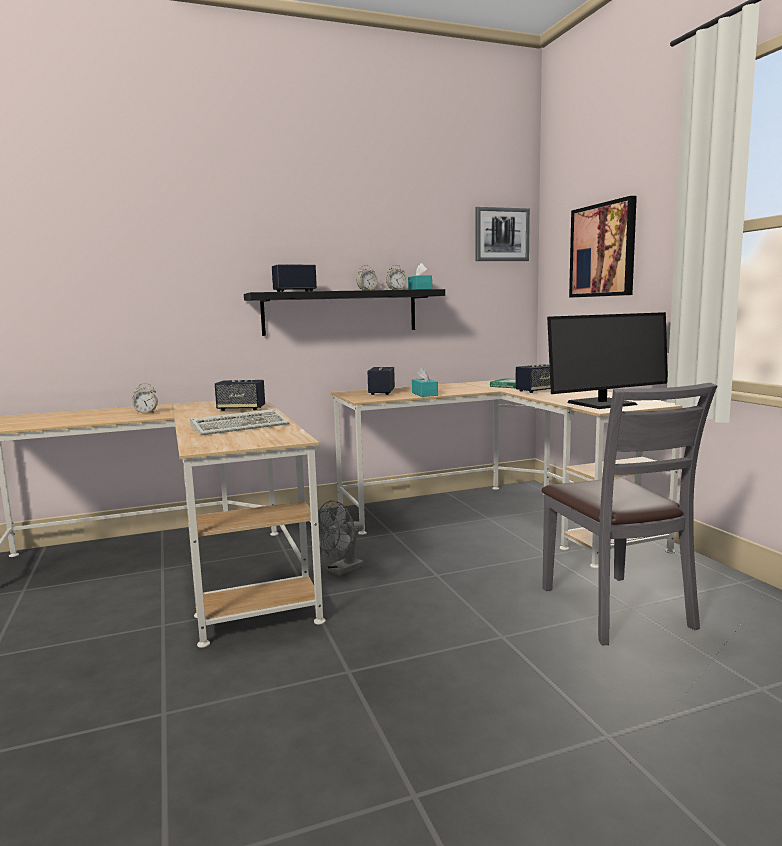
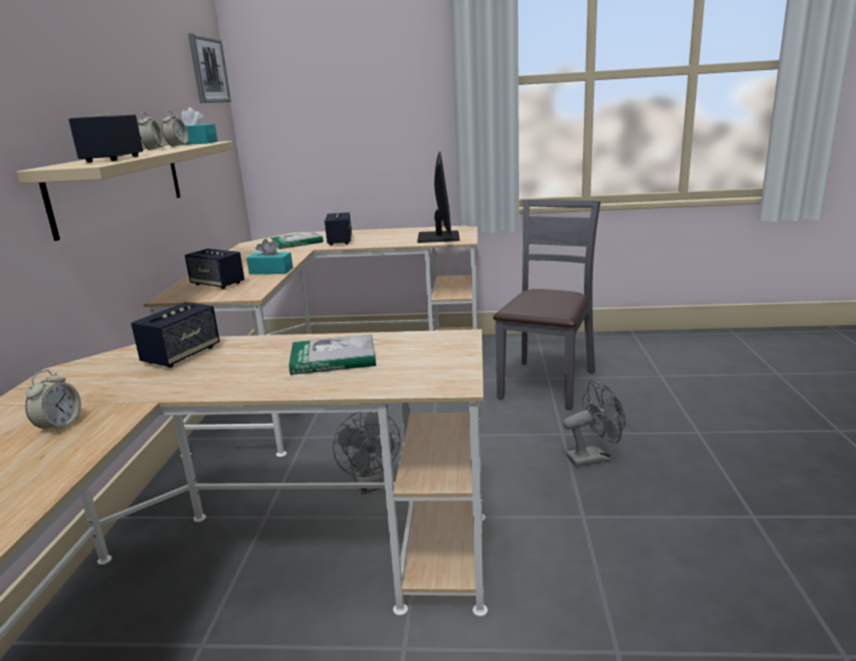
camera: 65 degrees left, 10 degrees up
(242, 426) = (333, 358): keyboard -> book
(340, 312) = (120, 185): black shelf -> beige shelf
(466, 662) = (593, 457): none -> grey fan
(603, 250) = (342, 93): picture -> none
(615, 608) = (546, 383): grey chair -> grey chair turned 75 degrees counterclockwise

